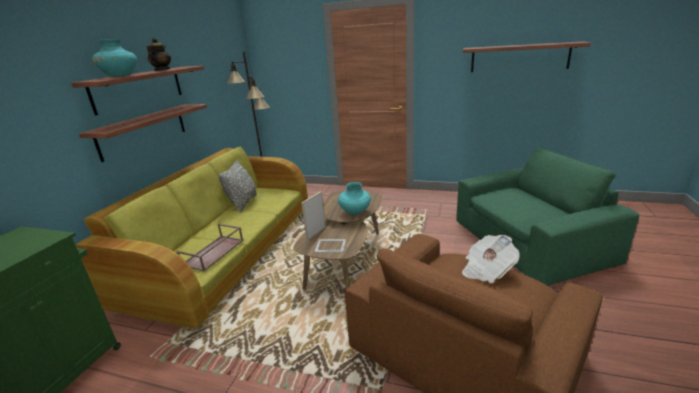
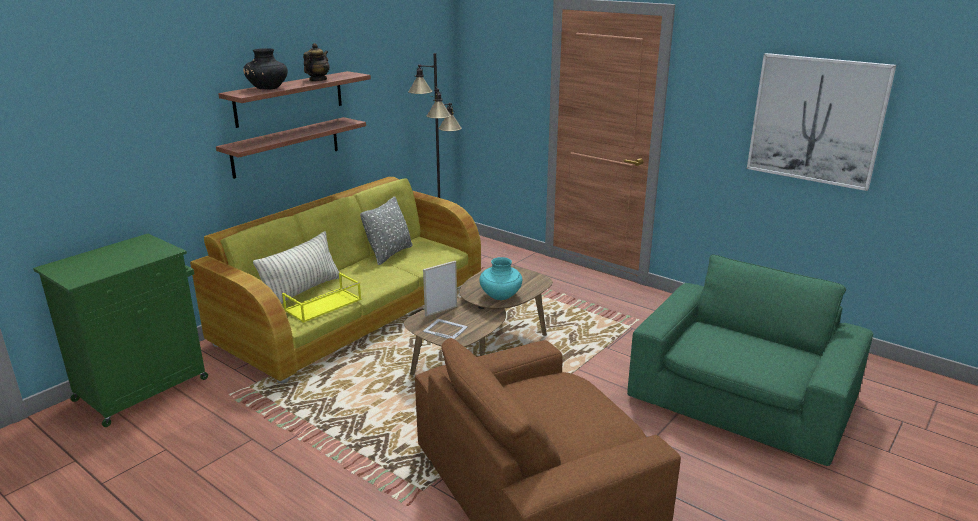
camera: 20 degrees right, 0 degrees up
(120, 76) = (268, 88): turquoise vase -> black vase
(188, 246) = (302, 291): none -> pillow
(213, 253) = (323, 305): brown tray -> yellow tray
(487, 270) = (586, 399): newspaper -> none
(519, 57) = (816, 120): shelf -> picture
(528, 242) = (741, 399): green armchair -> green armchair turned 60 degrees counterclockwise

